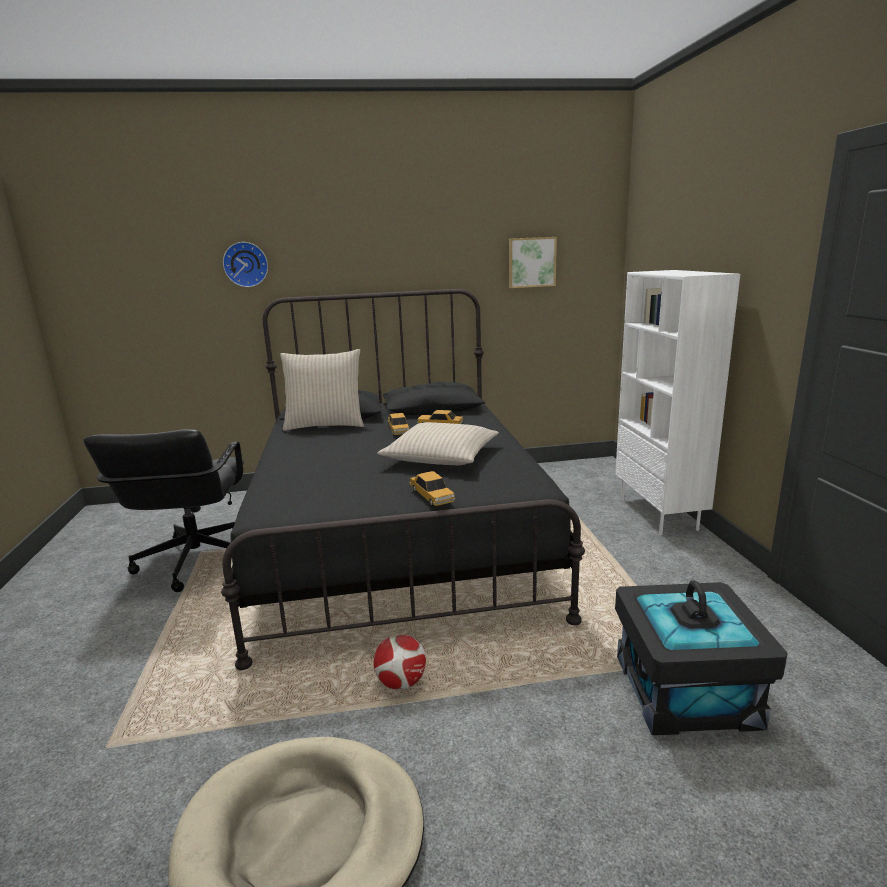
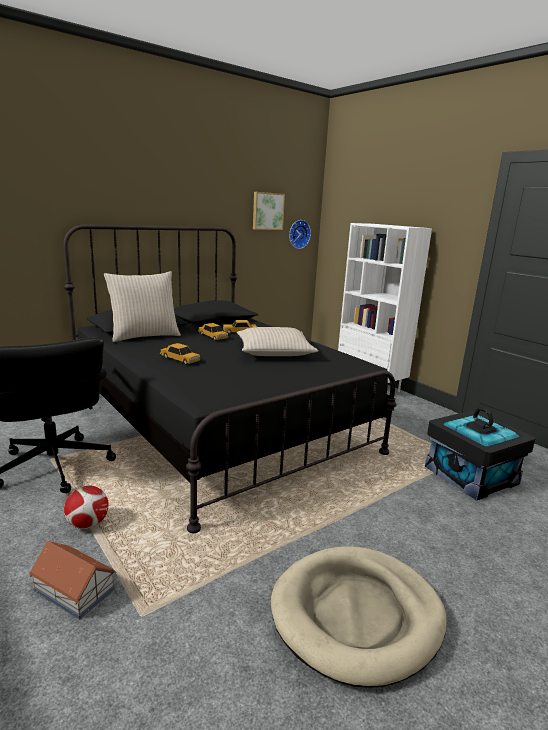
camera: 30 degrees left, 0 degrees up
(88, 696) = (74, 589): none -> toy house
(246, 264) = (46, 191): wall clock -> wall clock (298, 234)
(401, 683) = (320, 511): football -> football (88, 524)
(432, 496) = (310, 375): toy car -> toy car (180, 359)

